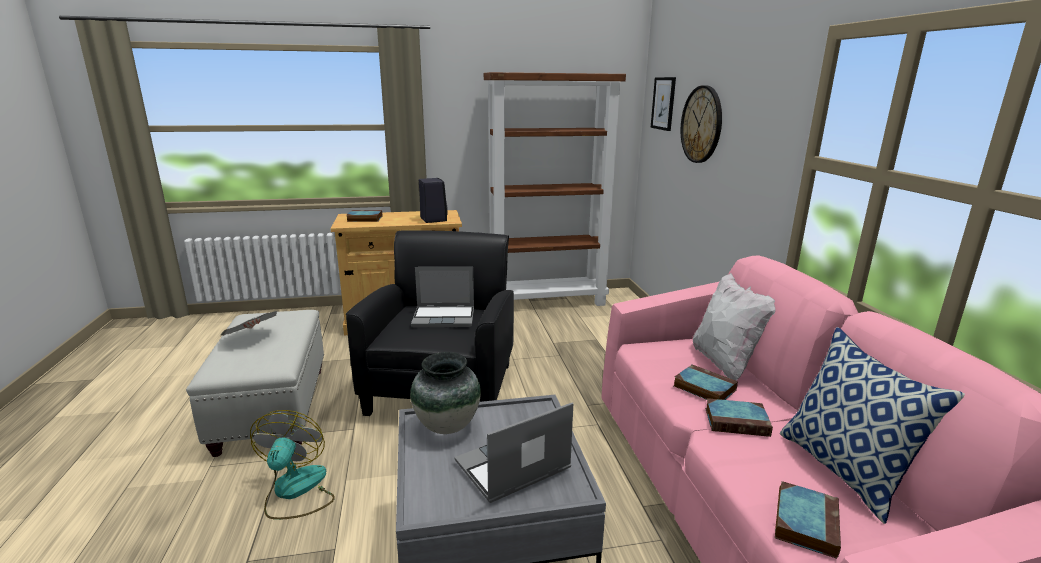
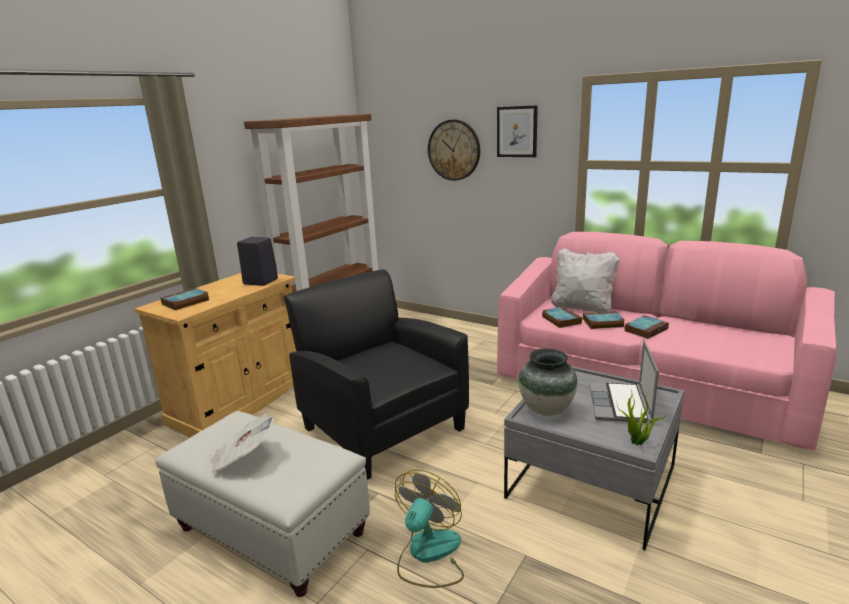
camera: 45 degrees left, 0 degrees up
(295, 491) = (428, 555): fan -> fan turned 75 degrees clockwise
(434, 506) = (637, 443): none -> potted plant
(444, 317) = (382, 358): laptop -> none
(663, 103) = (394, 137): picture -> picture (517, 131)
(805, 522) = (740, 352): book -> book (560, 320)
(844, 471) = (708, 328): pillow -> none

